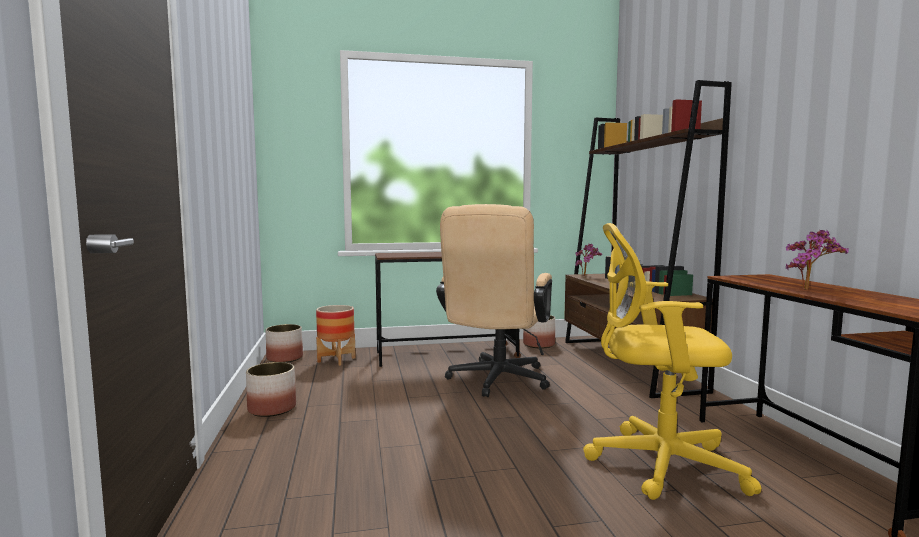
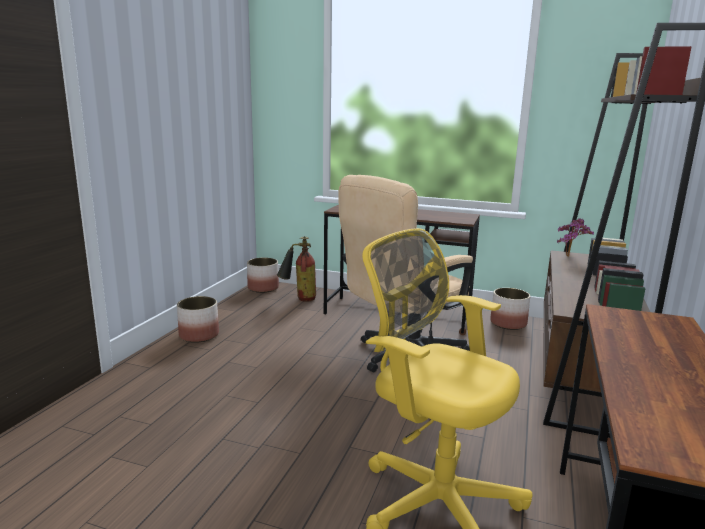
camera: 30 degrees right, 10 degrees up
(336, 360) = (299, 298): planter -> fire extinguisher
(810, 290) = (638, 365): potted plant -> none

